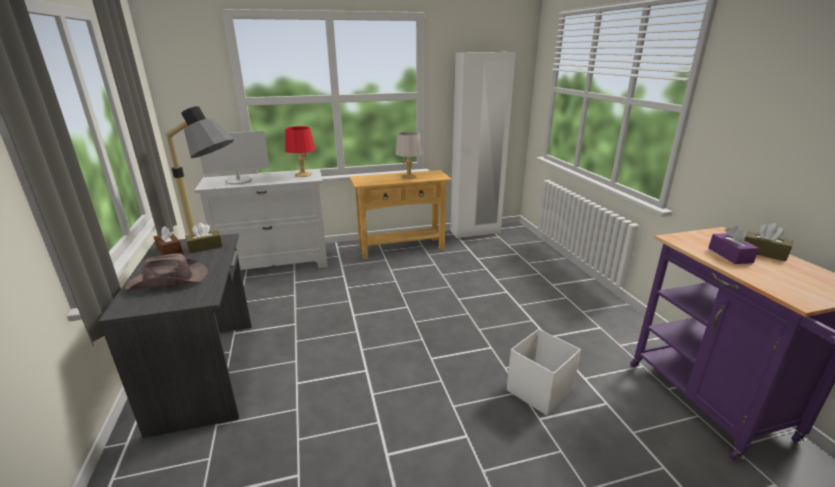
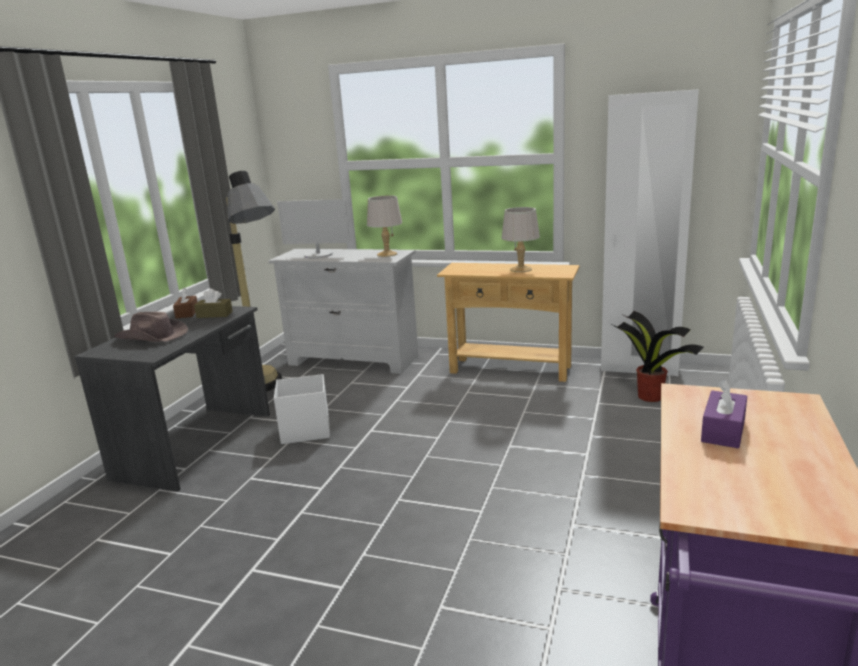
camera: 35 degrees right, 5 degrees down
(302, 174) = (386, 254): red table lamp -> grey table lamp
(499, 248) = (649, 396): none -> potted plant
(538, 390) = (478, 578): white storage box -> white storage box (305, 430)
(763, 253) = (798, 441): brown tissue box -> none

